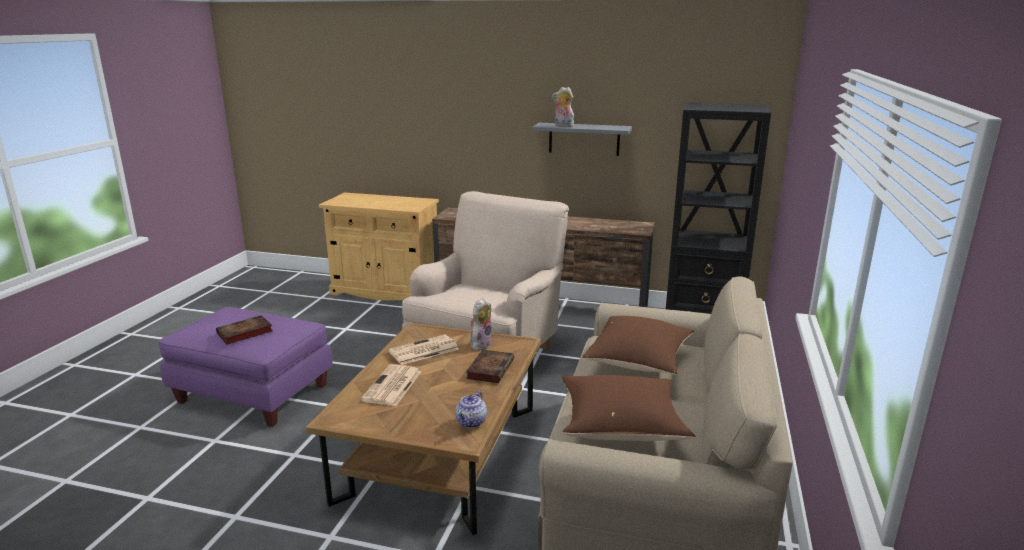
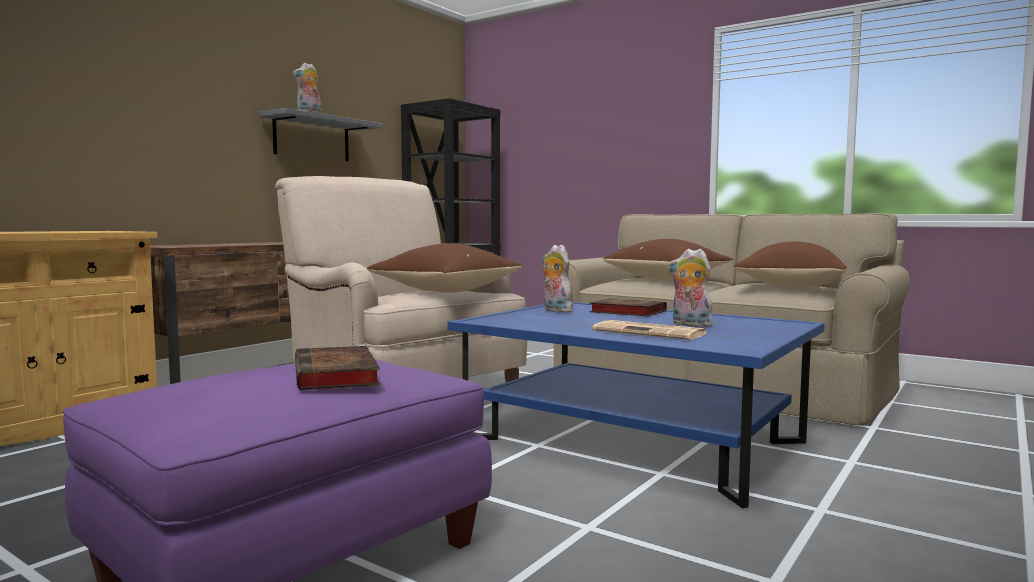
camera: 70 degrees left, 15 degrees down
(423, 351) = (554, 321): newspaper -> none
(434, 397) = (689, 325): none -> plush toy
(440, 452) = (633, 441): brown coffee table -> blue coffee table
(471, 422) = (755, 320): teapot -> none
(476, 300) = (447, 292): none -> brown pillow

